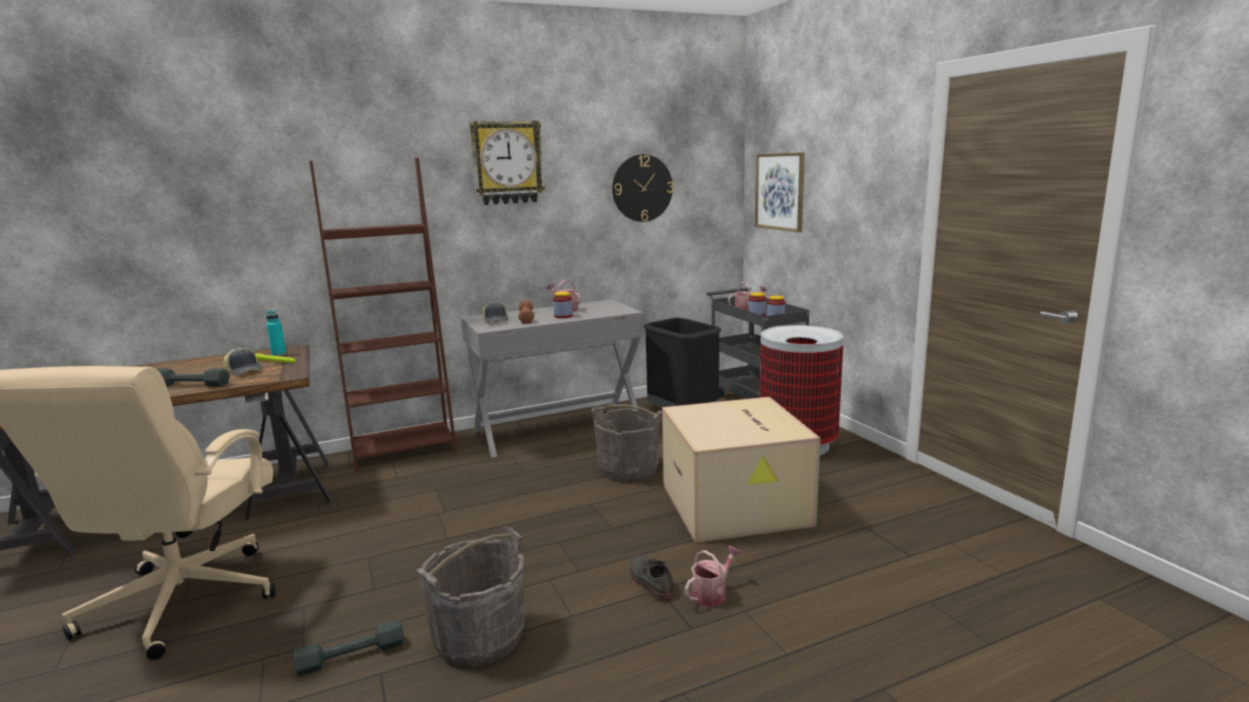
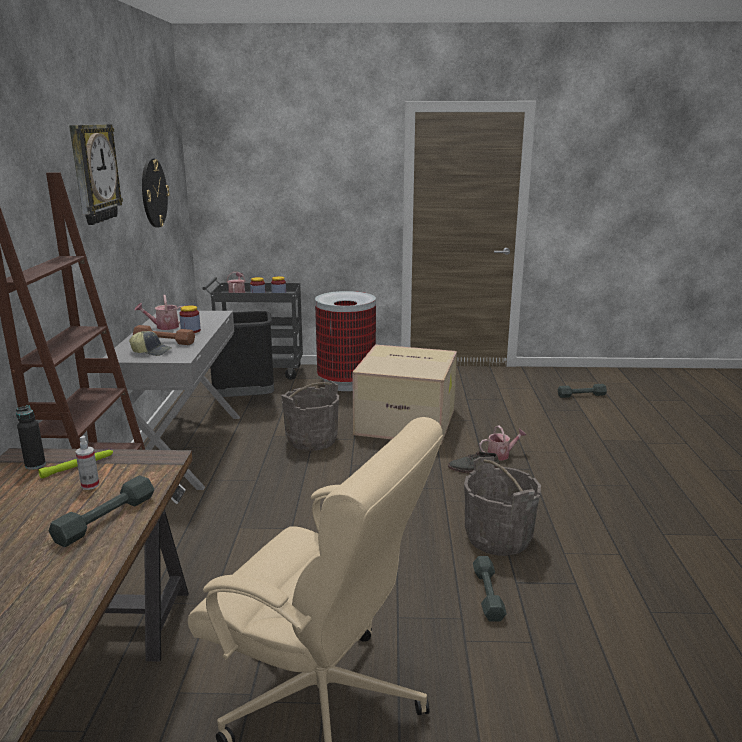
camera: 65 degrees left, 5 degrees up
(244, 371) = (90, 485): cap -> spray bottle
(279, 354) = (35, 465): turquoise bottle -> black bottle
(712, 594) = (501, 455): watering can -> watering can turned 90 degrees clockwise
(780, 191) = (244, 189): picture -> none
(1063, 631) = (581, 395): none -> grey dumbbell

